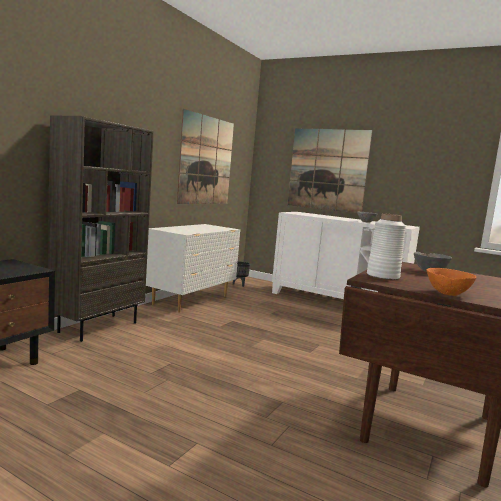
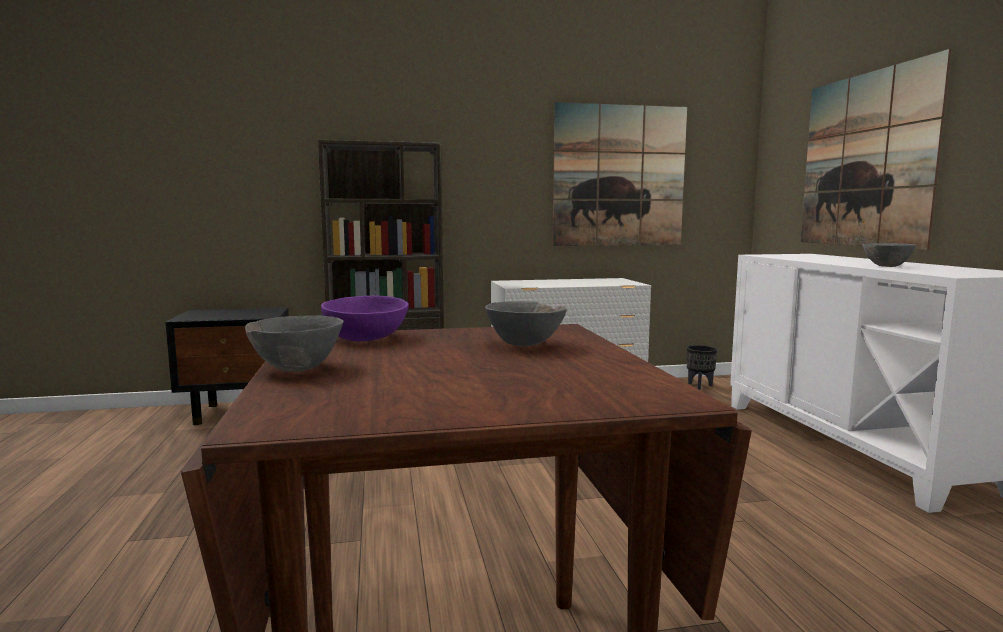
camera: 50 degrees right, 0 degrees up
(382, 276) = (364, 338): white vase -> purple bowl
(447, 294) = (295, 369): orange bowl -> grey bowl

